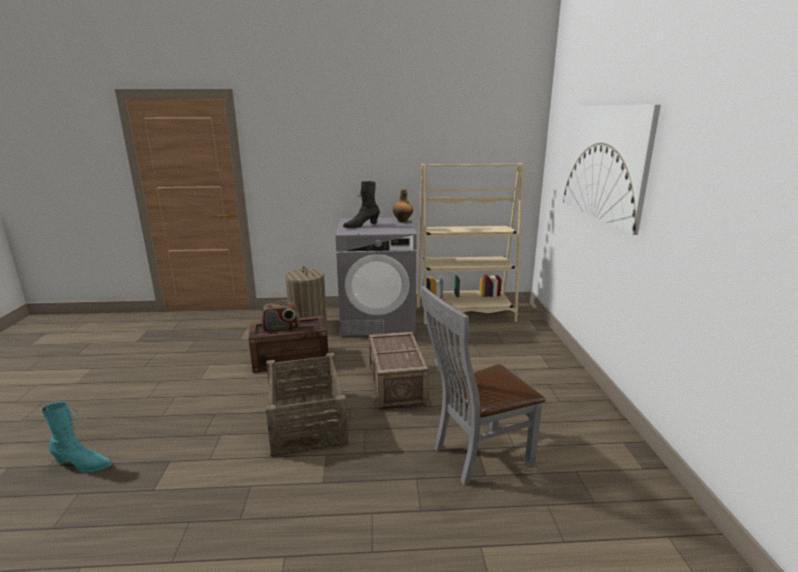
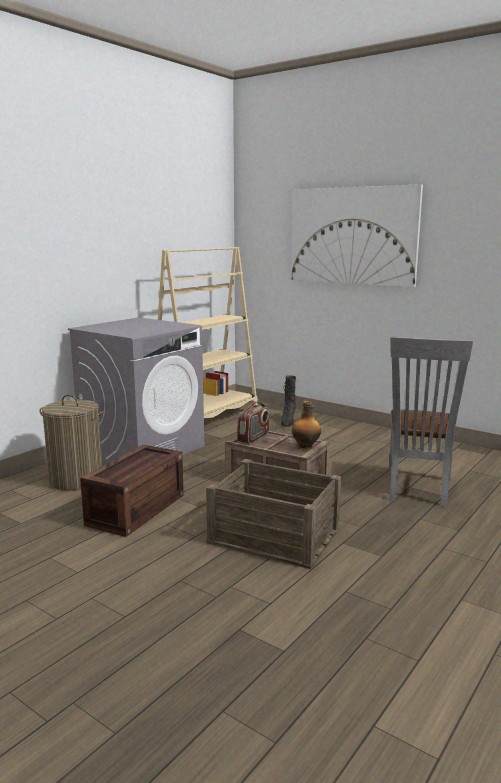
camera: 50 degrees left, 5 degrees down
(83, 465) = (157, 699): turquoise boot -> none
(281, 329) = (129, 469): radio -> radio (253, 438)
(361, 226) = (125, 329): black boot -> black boot (288, 422)
(402, 221) = (148, 320): bottle -> bottle (306, 446)

